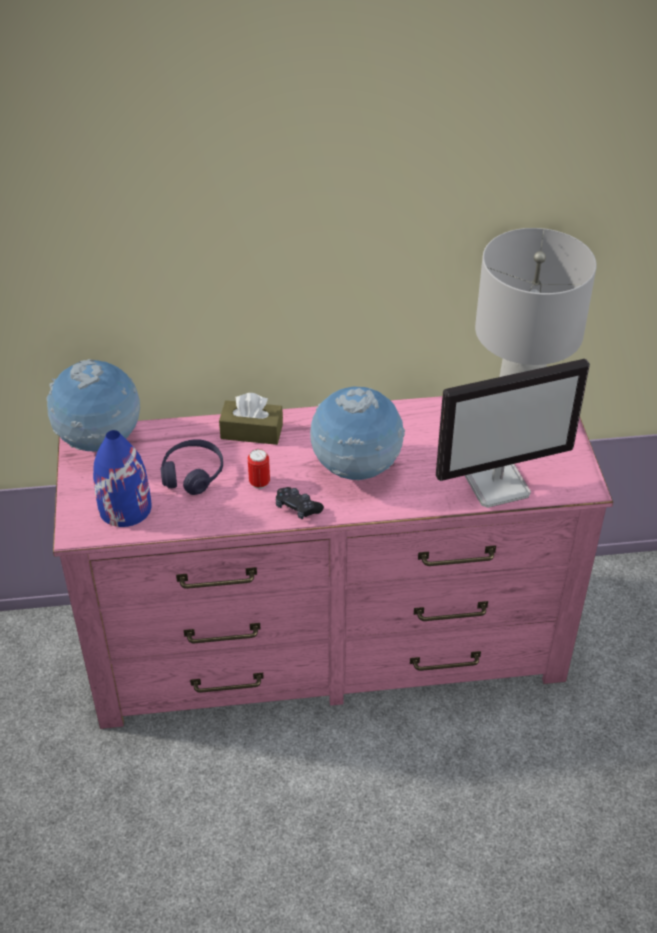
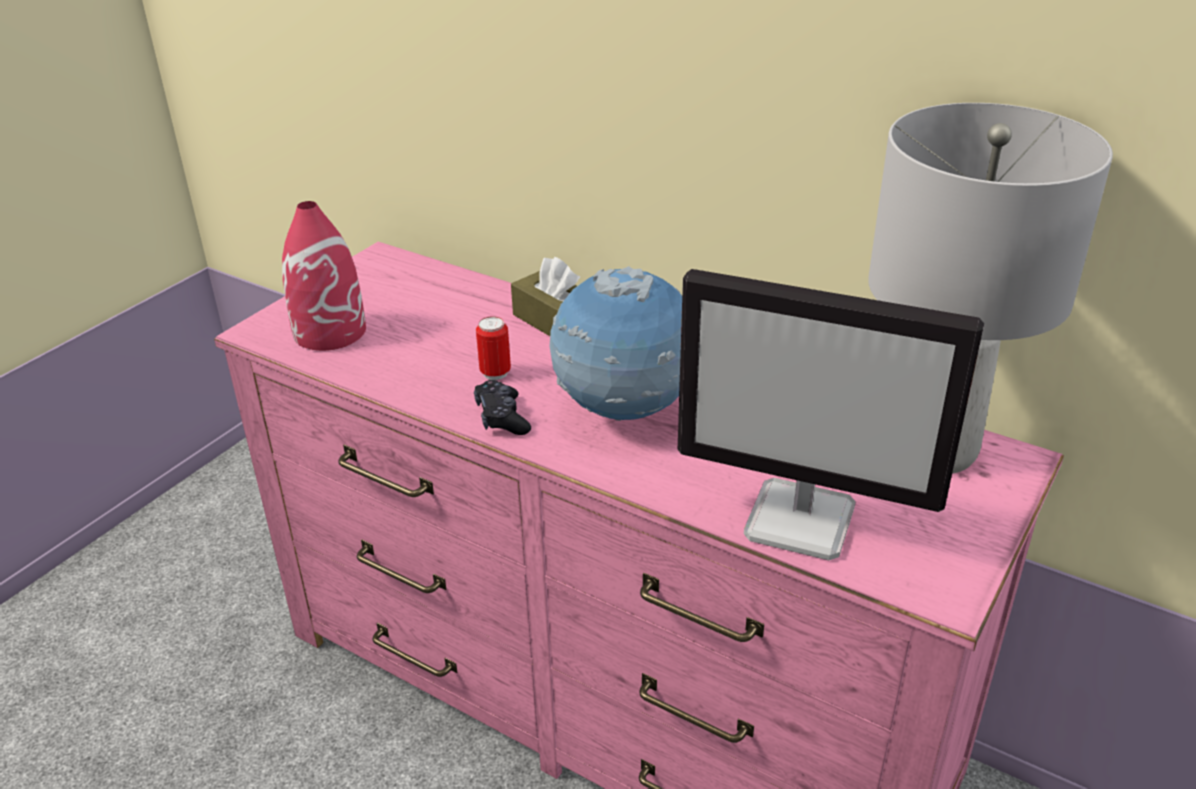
camera: 40 degrees right, 10 degrees down
(100, 443) = (392, 268): globe -> none
(125, 507) = (330, 331): blue vase -> red vase
(192, 474) = (438, 333): purple headphones -> none

